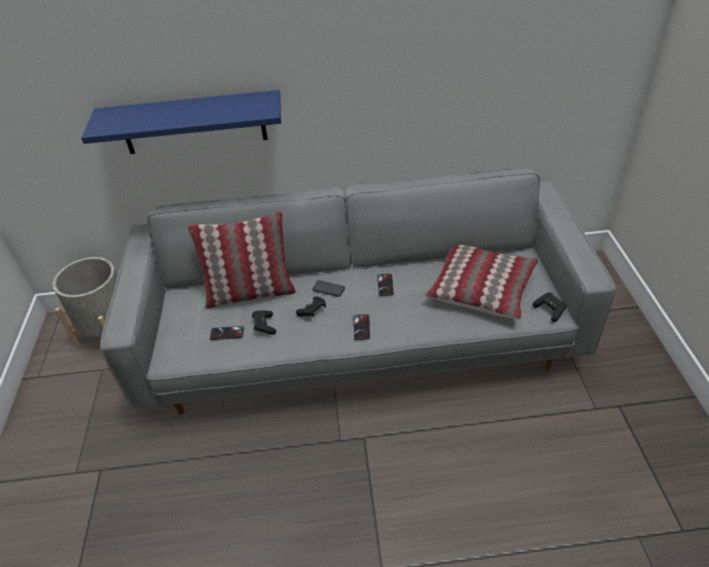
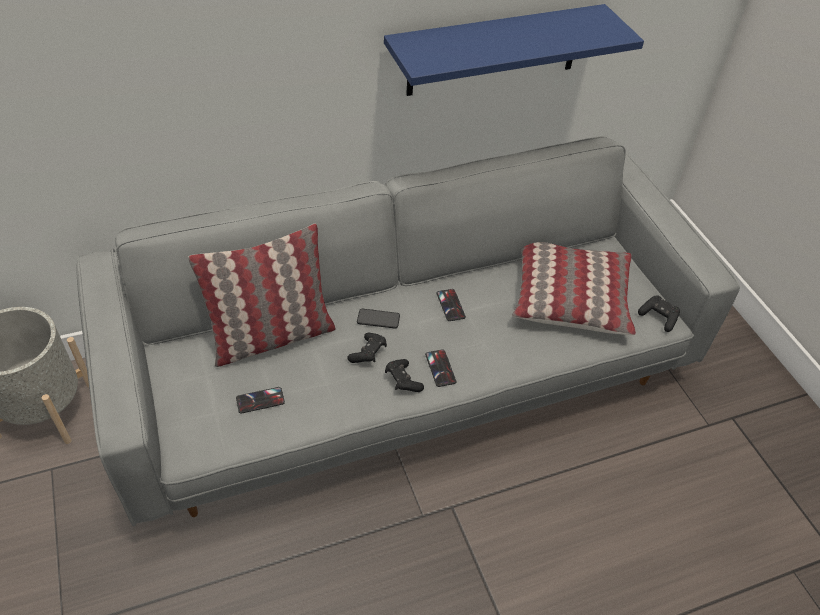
camera: 20 degrees left, 5 degrees up
(193, 123) = (172, 104): blue shelf -> blue shelf (494, 50)
(264, 326) = (309, 383): black game controller -> black game controller (402, 381)

